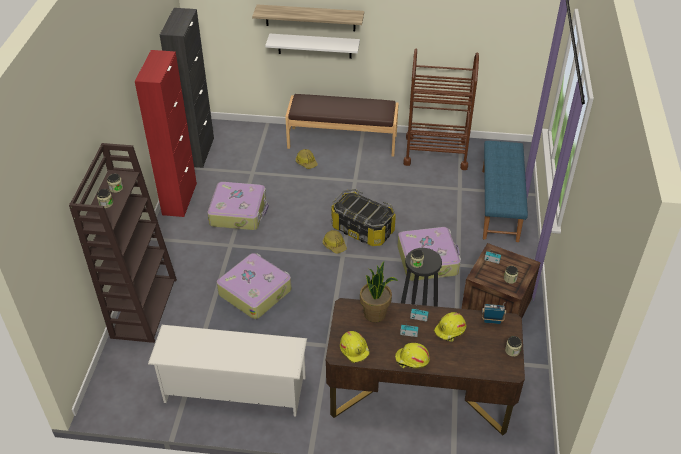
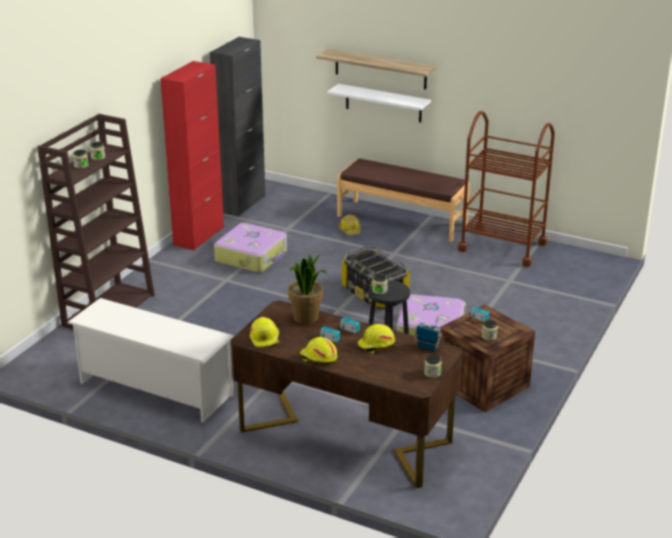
camera: 20 degrees right, 15 degrees down
(255, 291) = (227, 320): suitcase -> none
(334, 245) = (336, 300): hard hat -> none
(500, 204) = (548, 302): blue bench -> none

